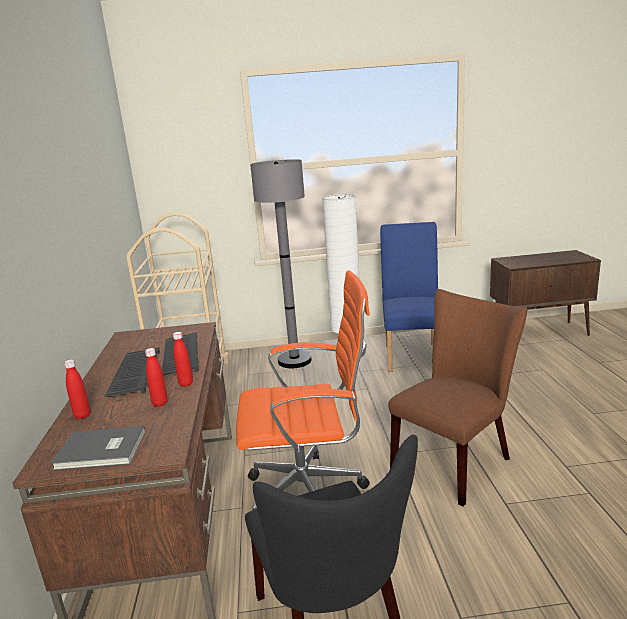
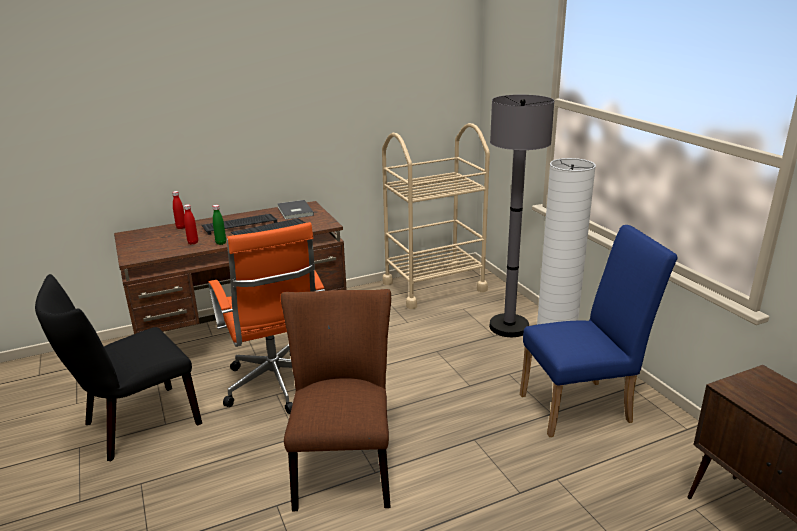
camera: 70 degrees right, 5 degrees up
(101, 451) = (137, 243): grey book -> grey book (294, 211)
(186, 384) = (221, 243): red bottle -> green bottle
(456, 460) = (344, 465): brown chair -> brown chair turned 120 degrees counterclockwise

